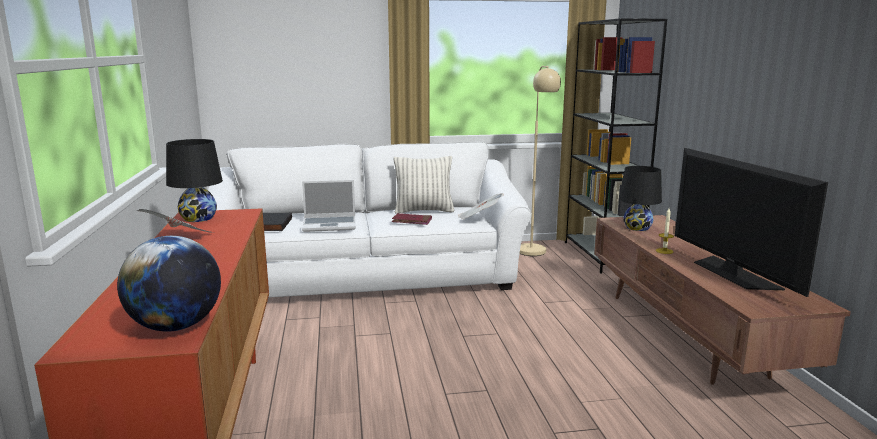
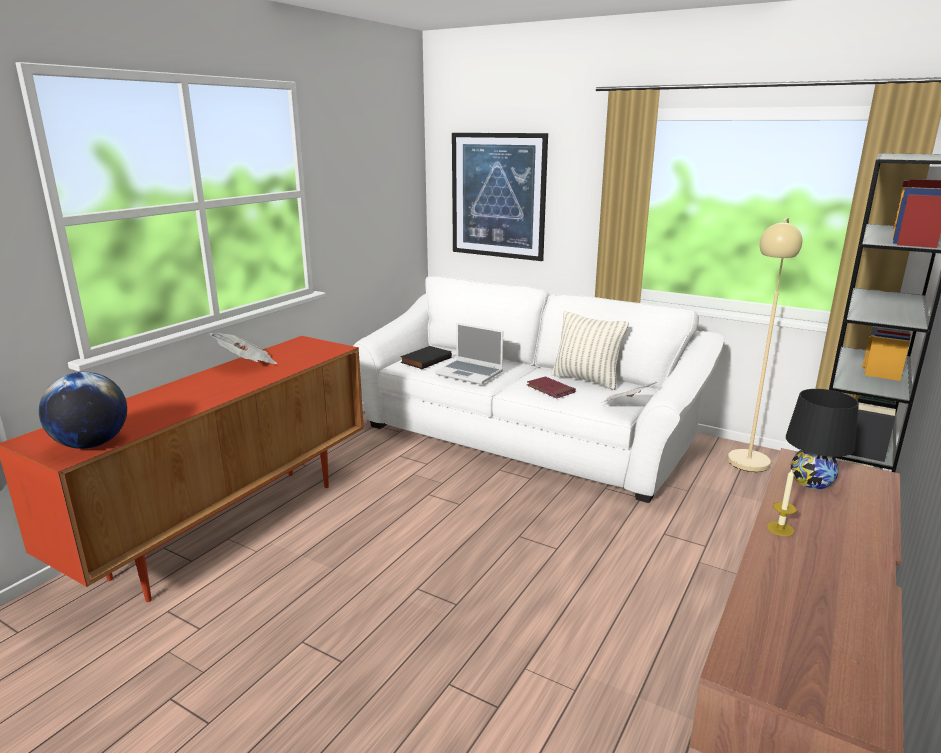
camera: 40 degrees right, 5 degrees up
(198, 218) = (297, 346): black table lamp -> none
(281, 68) = (498, 196): none -> picture
(732, 274) = (818, 603): television -> none

